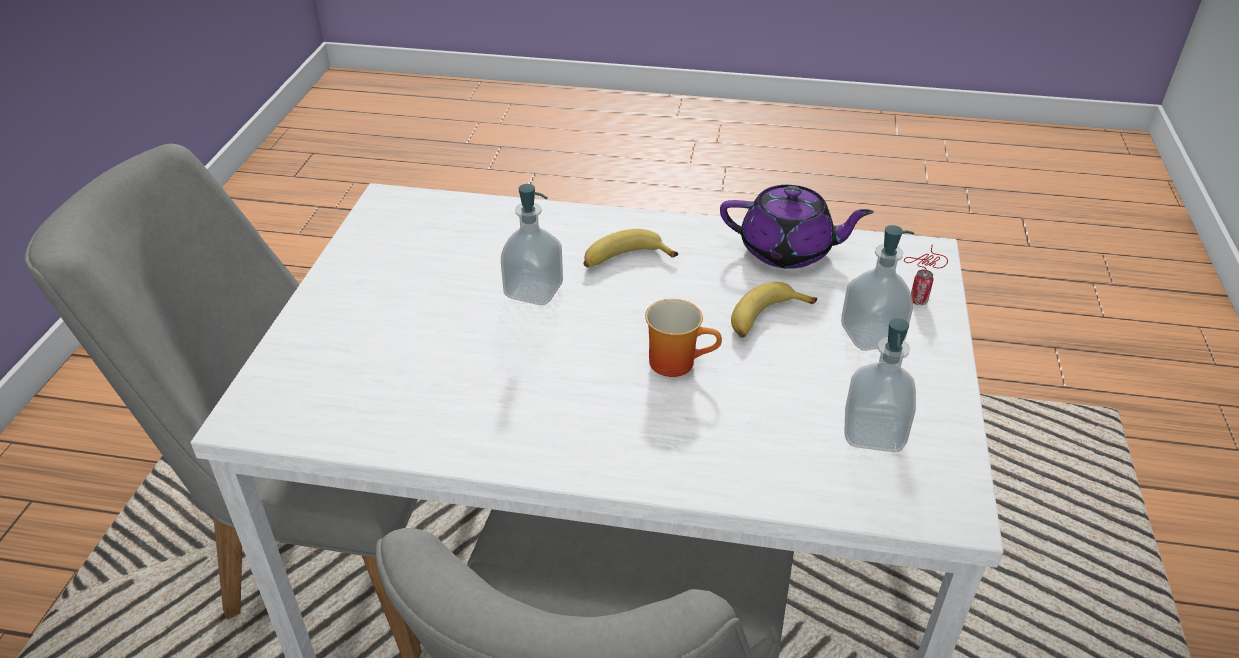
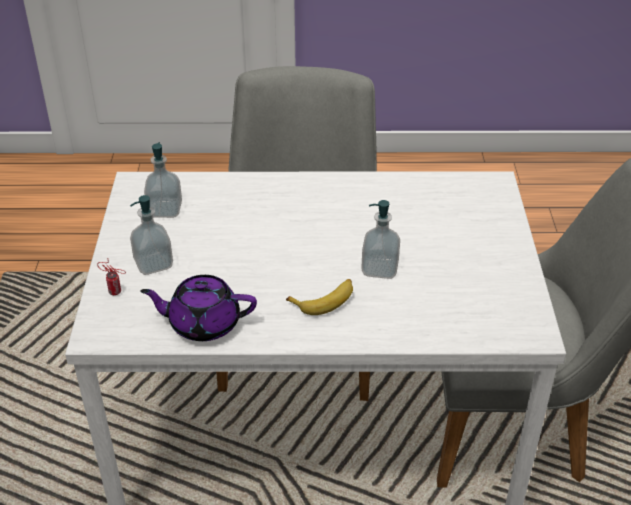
camera: 170 degrees right, 0 degrees up
(678, 361) = (275, 235): mug -> none
(766, 319) = (221, 267): banana -> none

